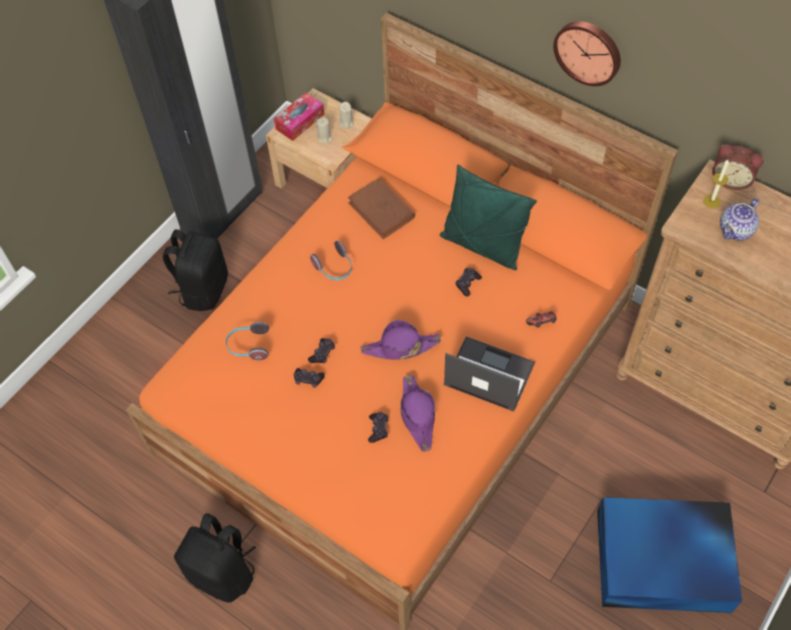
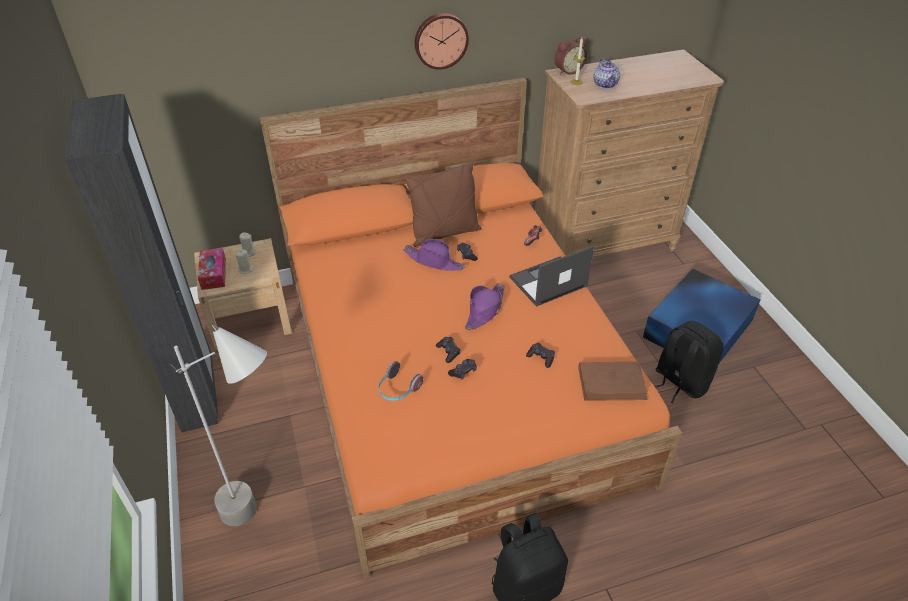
camera: 55 degrees left, 15 degrees down
(150, 349) = (264, 520): none -> grey floor lamp
(203, 289) = (251, 448): black backpack -> black backpack (680, 382)
(334, 268) = (380, 308): headphones -> none
(381, 210) = (360, 261): brown book -> brown book (611, 383)
(417, 415) = (548, 332): purple hat -> purple hat (434, 261)
(482, 245) = (444, 233): green pillow -> brown pillow

